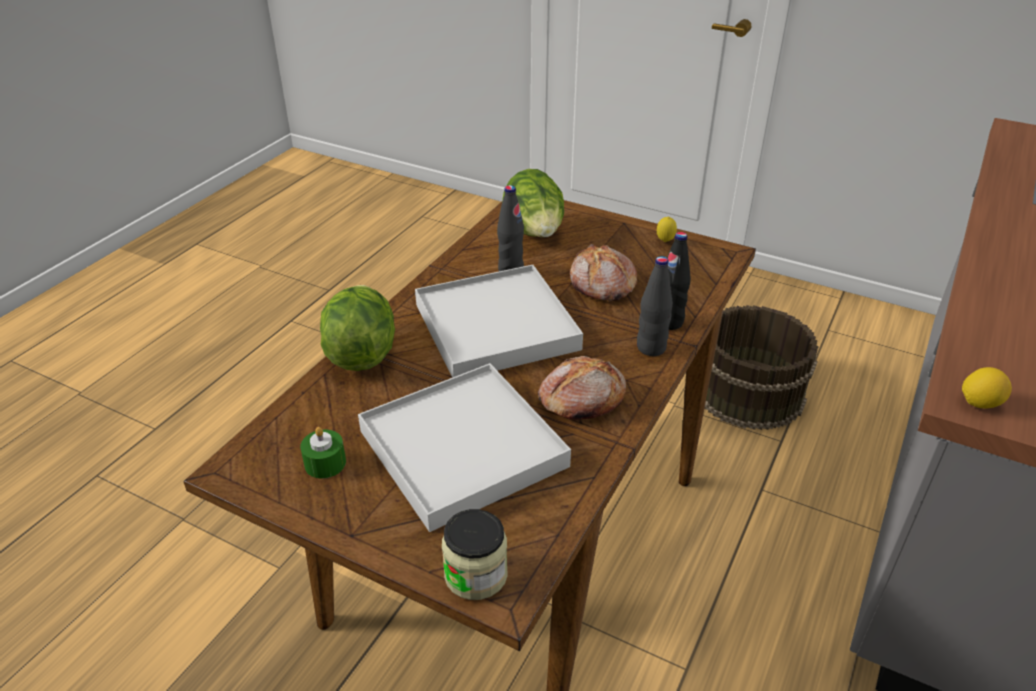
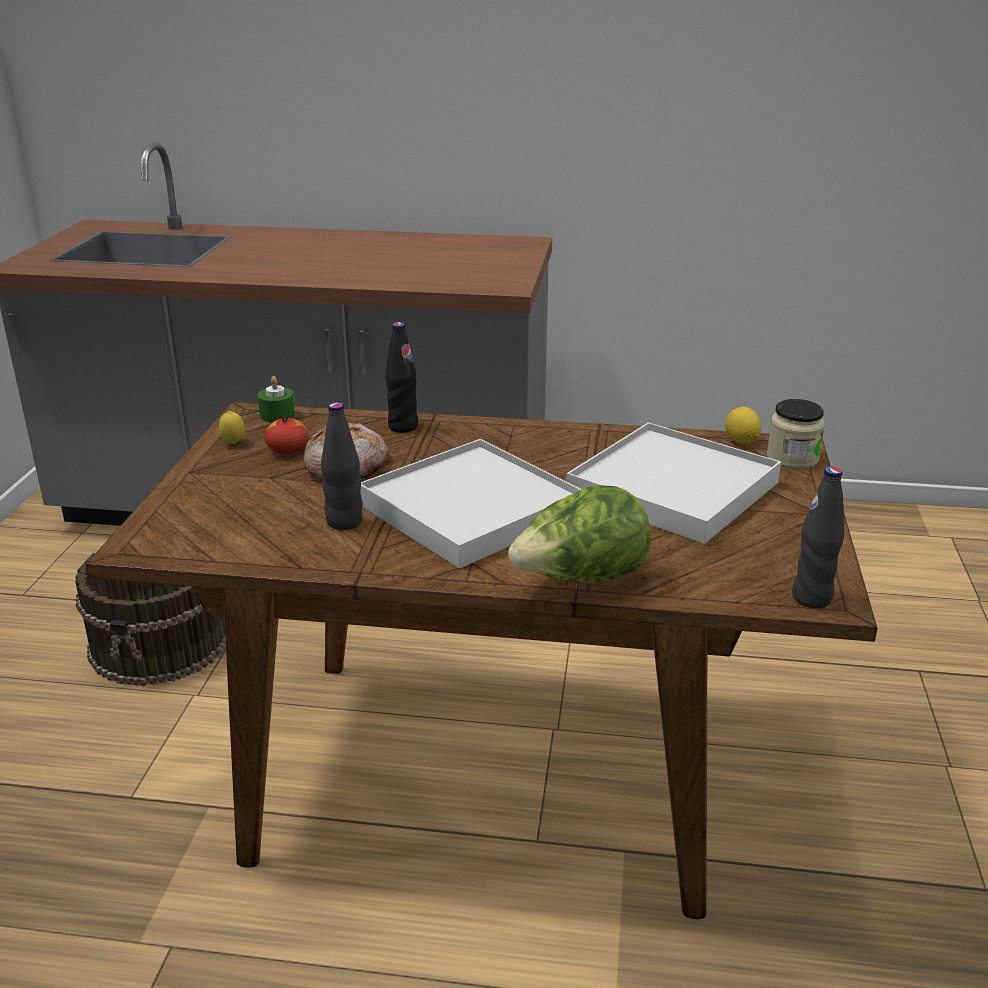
camera: 110 degrees left, 10 degrees down
(325, 463) = (763, 550): green candle -> green candle (277, 415)
(535, 233) = (237, 523): lettuce -> none
(580, 398) = (555, 450): bread -> none
(642, 262) = (288, 450): none -> apple
(651, 348) = (453, 430): black bottle -> black bottle (812, 598)
(979, 403) = (505, 285): lemon -> lemon (741, 441)

